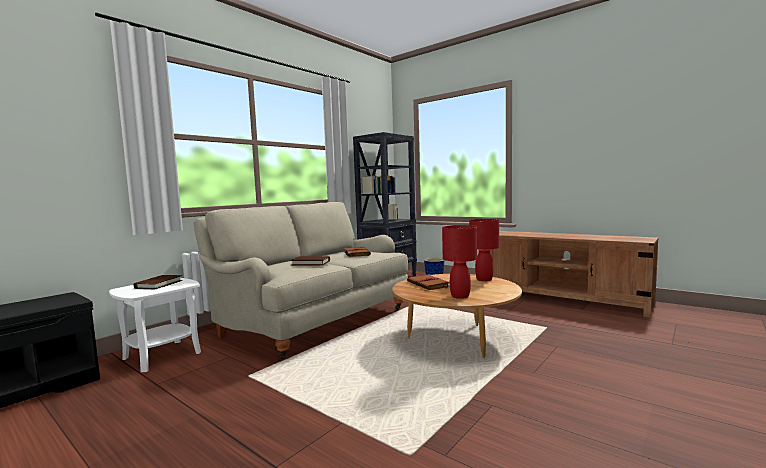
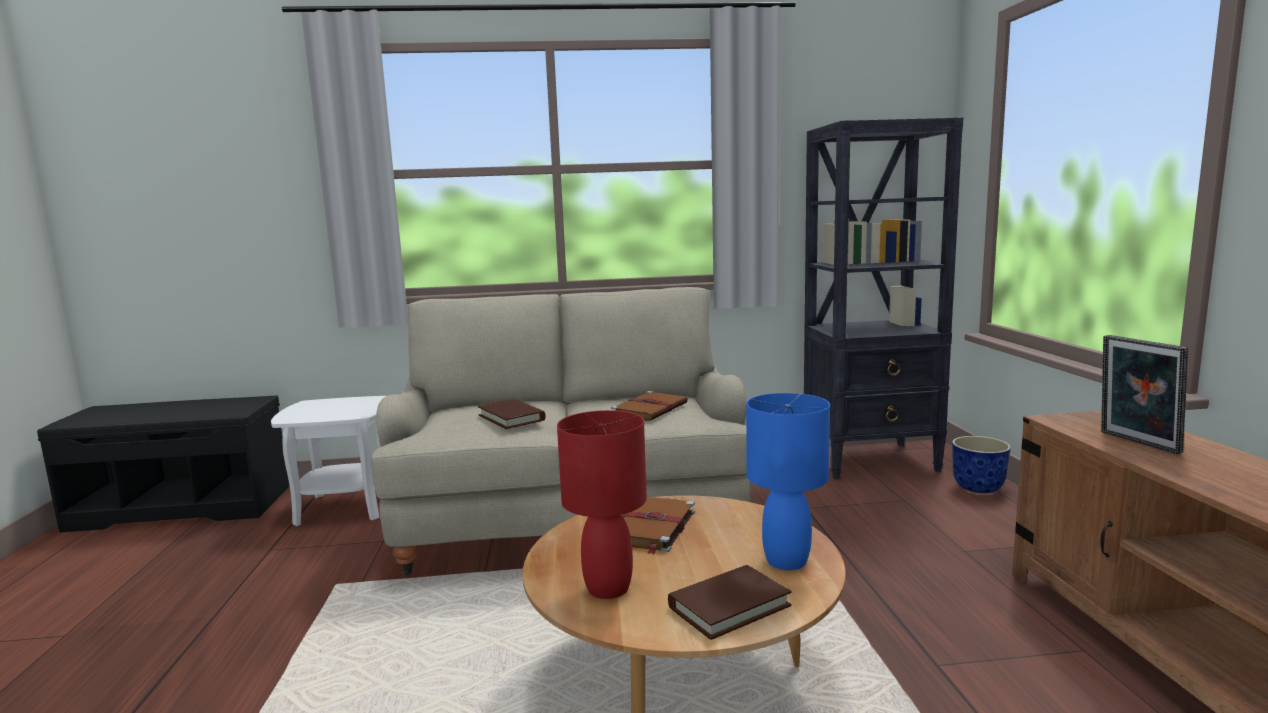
camera: 45 degrees right, 5 degrees up
(158, 284) = (344, 405): brown book -> brown book (729, 606)
(484, 279) = (786, 560): red table lamp -> blue table lamp
(519, 234) = (1136, 443): none -> picture frame

